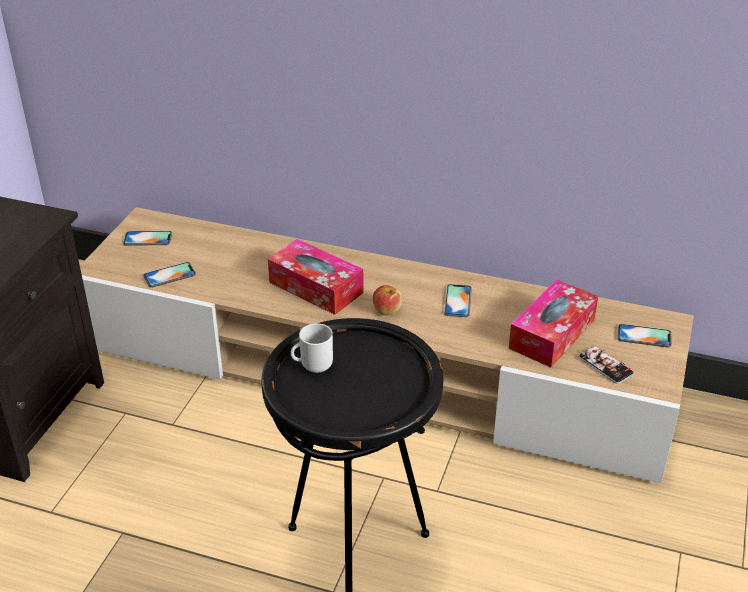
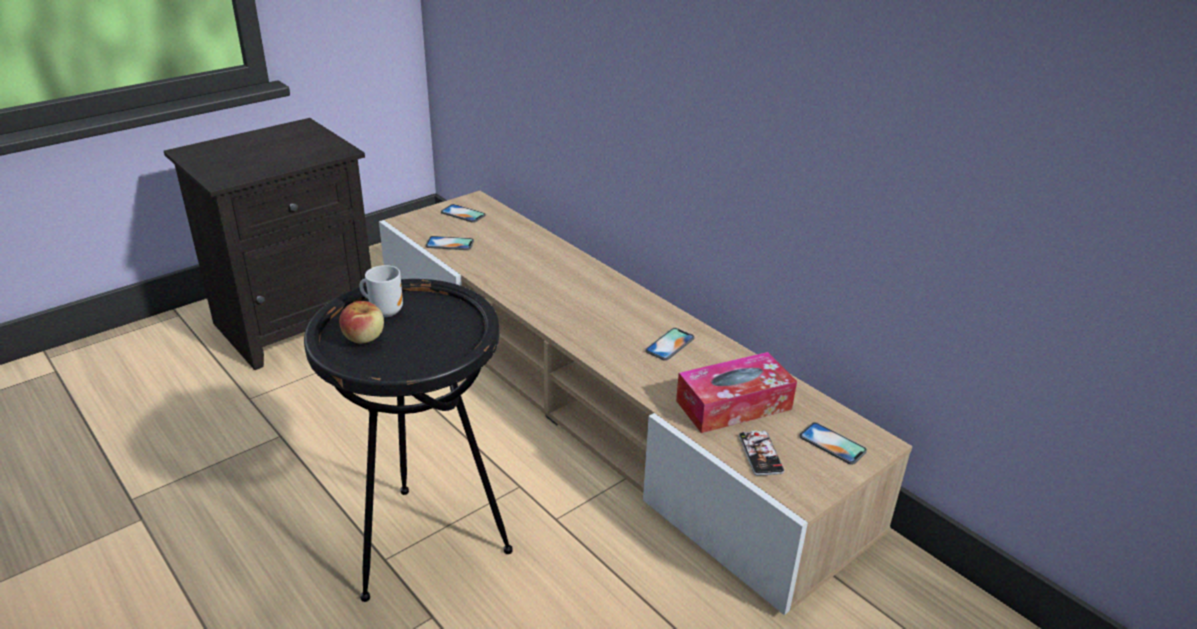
camera: 30 degrees right, 5 degrees down
(316, 287) = (554, 291): tissue box -> none
(387, 310) = (596, 329): apple -> apple (364, 337)

